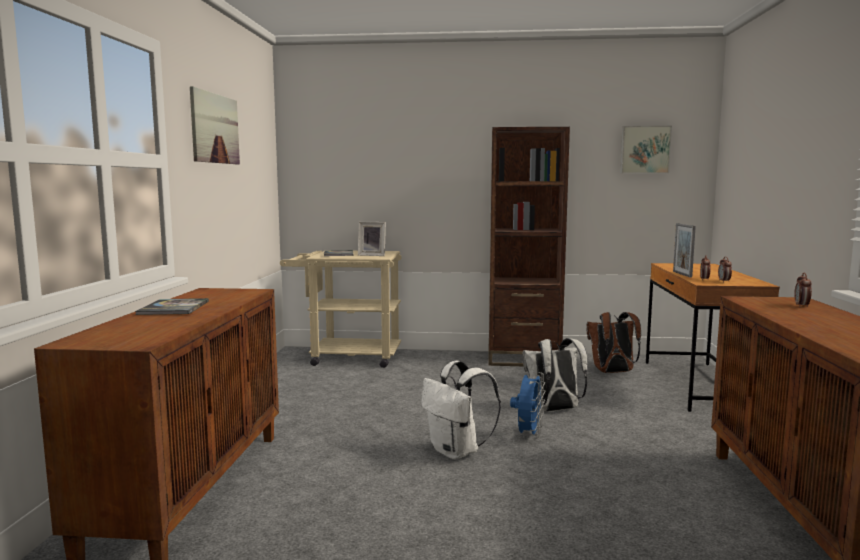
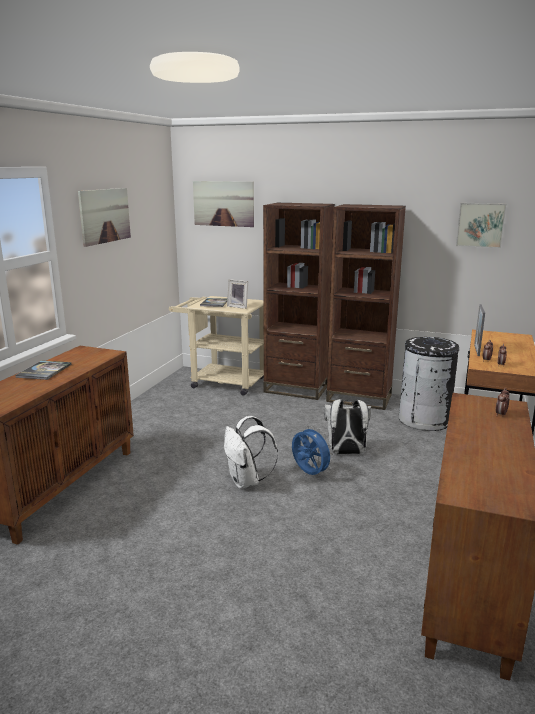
camera: 15 degrees right, 10 degrees up
(342, 136) = (223, 203): none -> picture
(443, 357) = (296, 389): none -> brown bookcase
(528, 435) = (309, 474): blue fan -> blue fan turned 75 degrees counterclockwise
(612, 372) = (424, 420): brown backpack -> black trash can

